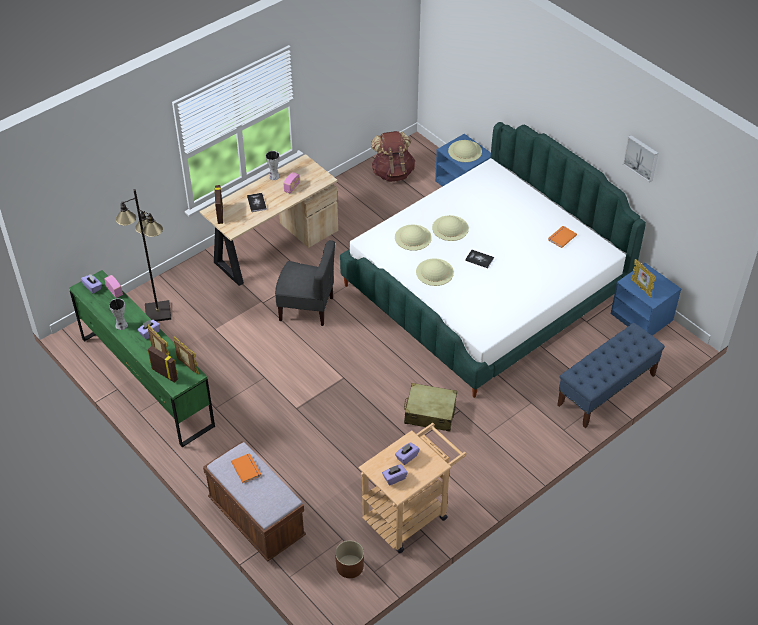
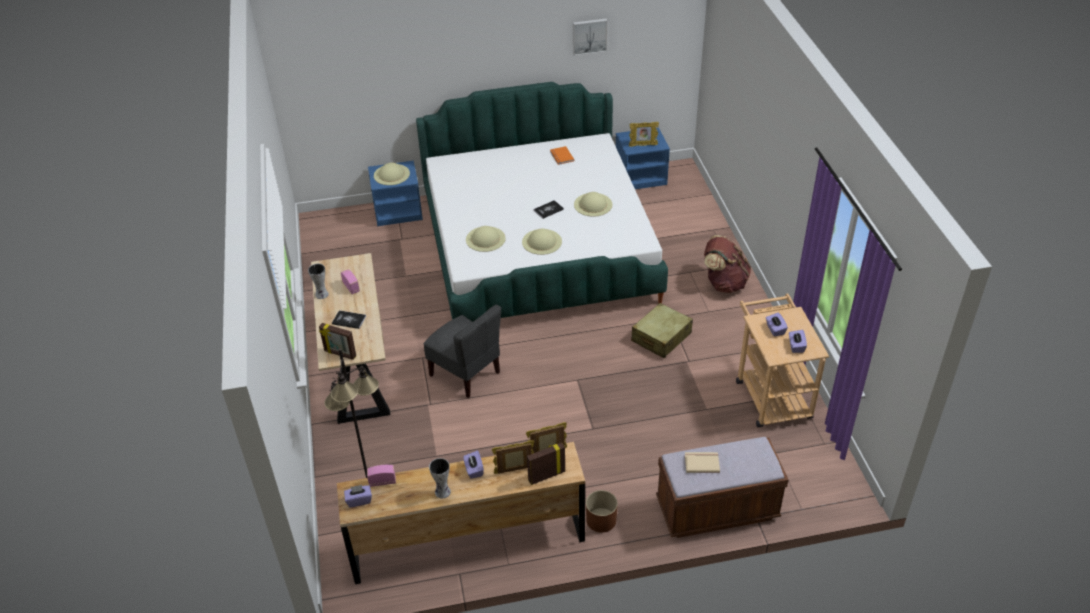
camera: 60 degrees left, 5 degrees down
(147, 381) = (467, 541): green dresser -> brown dresser
(247, 468) = (701, 462): orange book -> beige book
(307, 308) = (466, 373): grey chair -> grey chair turned 90 degrees clockwise
(349, 566) = (810, 459): brown planter -> brown planter (601, 520)
(392, 173) = (338, 248): brown backpack -> brown backpack (724, 283)
(450, 228) = (494, 212): beige hat -> beige hat (593, 204)
(606, 390) = (704, 226): blue bench -> none

